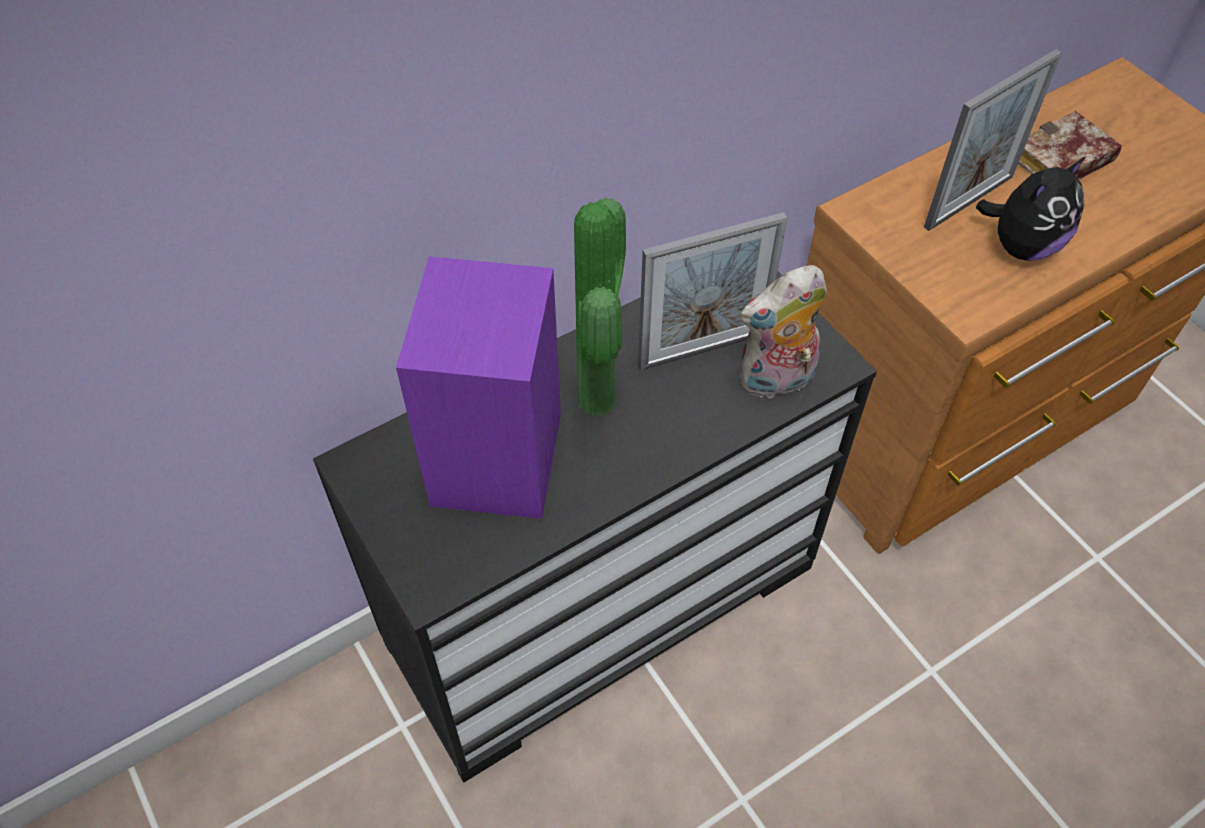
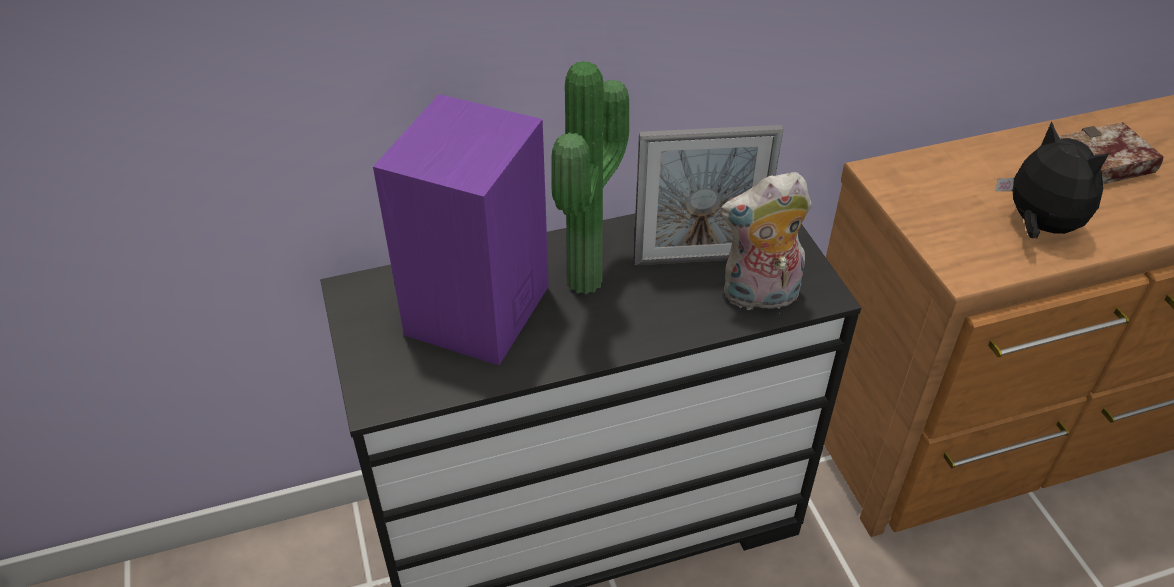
camera: 15 degrees right, 10 degrees down
(969, 201) = (995, 182): picture frame -> none
(1021, 245) = (1038, 226): plush toy -> plush toy turned 105 degrees counterclockwise

